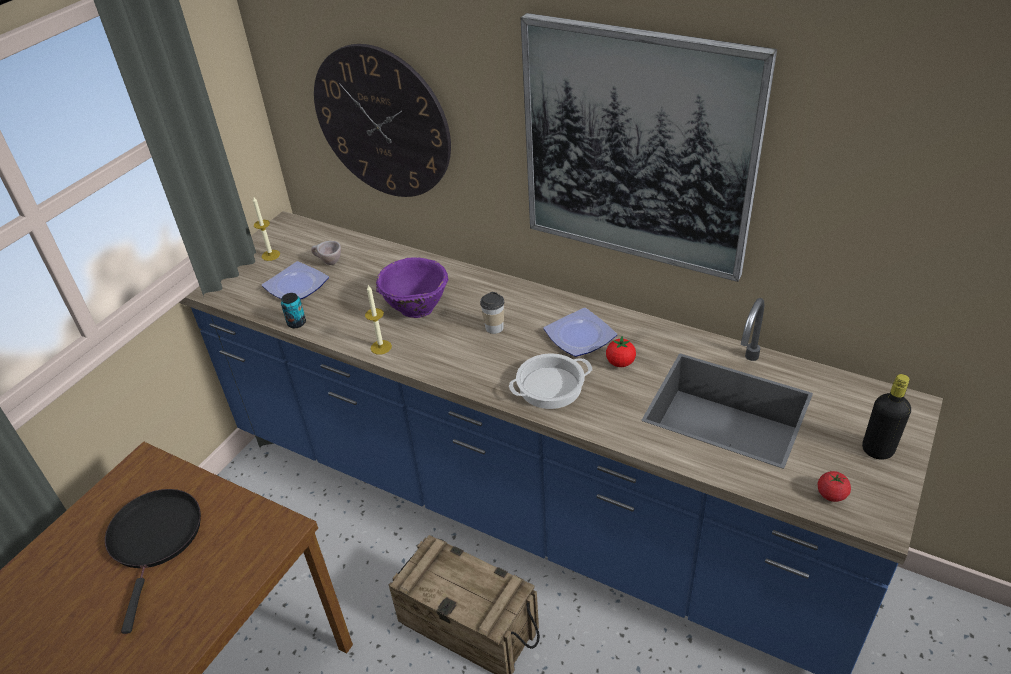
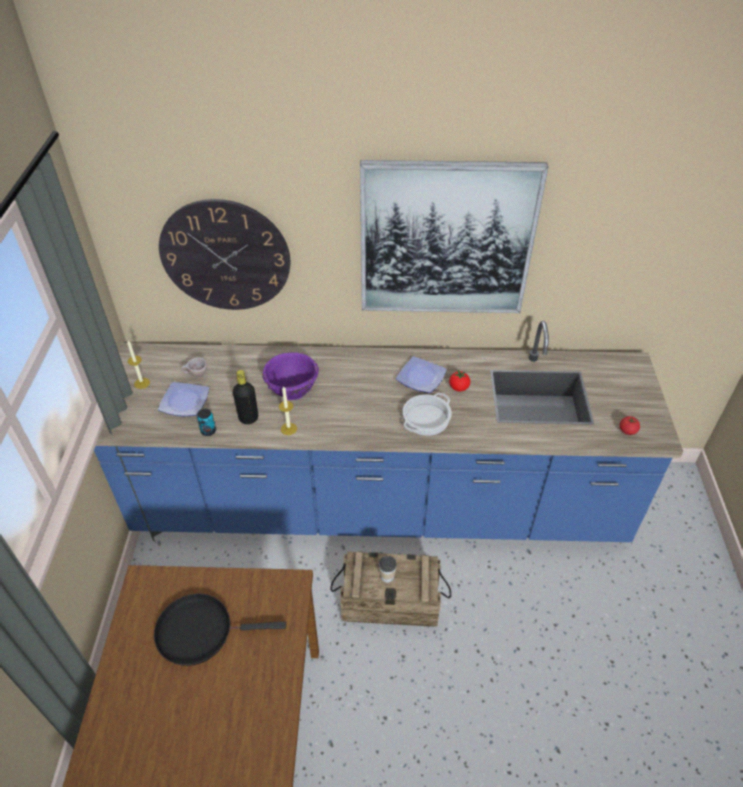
camera: 30 degrees left, 5 degrees up
(155, 539) = (200, 631): black frying pan -> black frying pan turned 60 degrees counterclockwise
(494, 328) = (359, 389): cup -> cup (387, 576)
(877, 450) = (634, 395): black bottle -> black bottle (248, 418)

